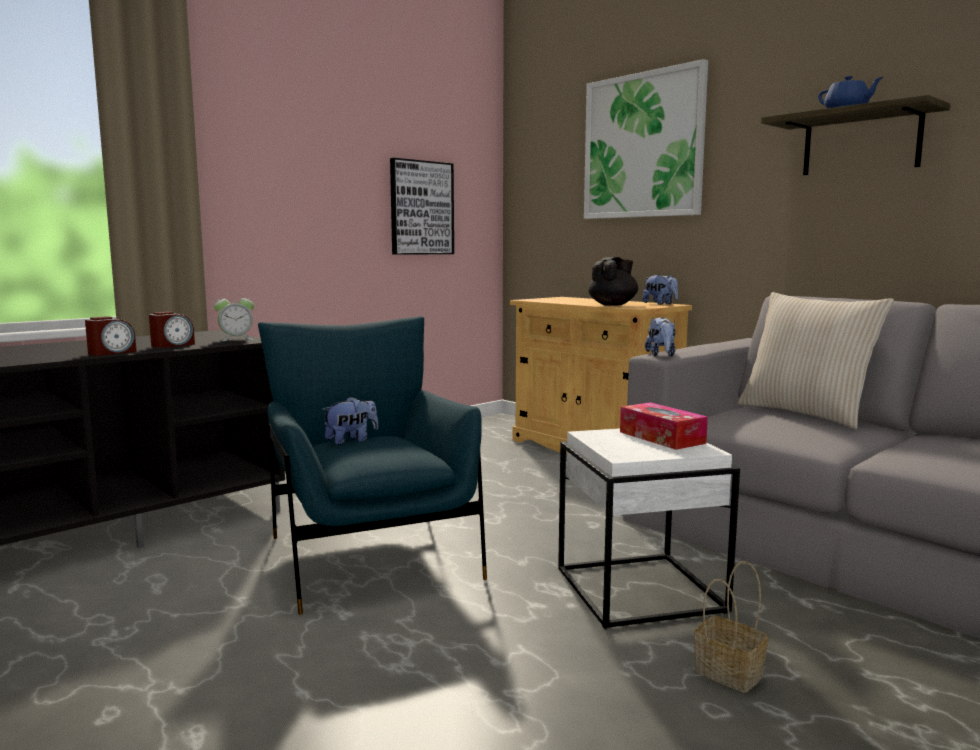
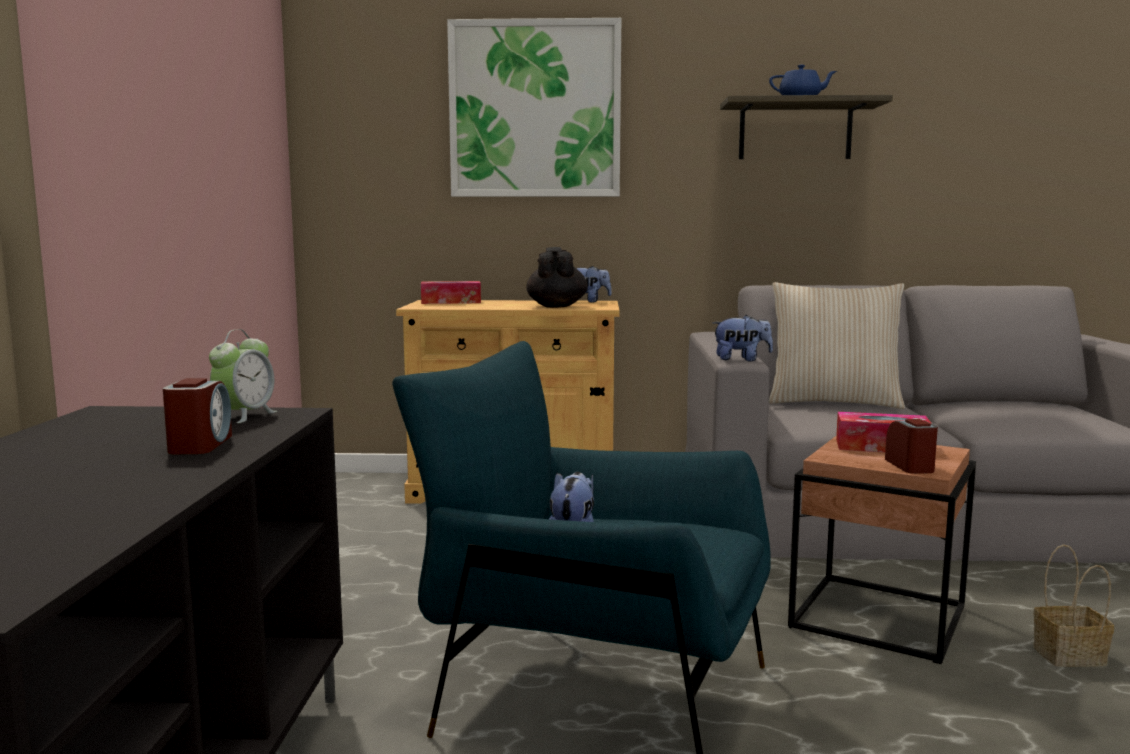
camera: 45 degrees left, 0 degrees up
(111, 353) = (174, 480): alarm clock -> alarm clock (910, 466)
(421, 208) = (232, 174): picture -> none
(569, 298) = (451, 302): none -> tissue box
(641, 591) = (880, 617): white side table -> brown side table
(661, 355) = (741, 359): plush toy -> plush toy turned 45 degrees counterclockwise

